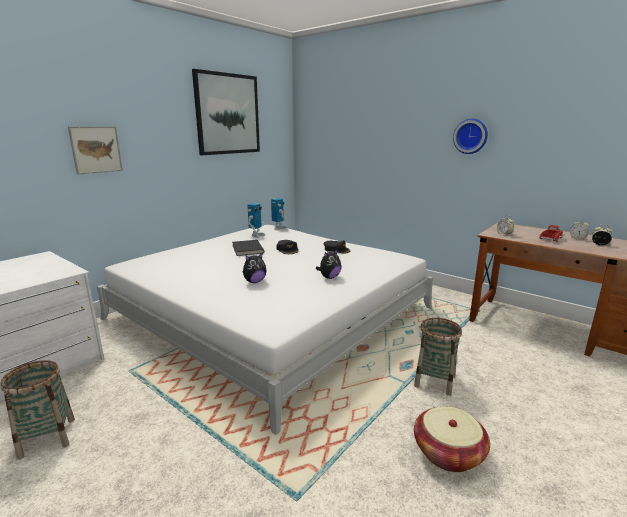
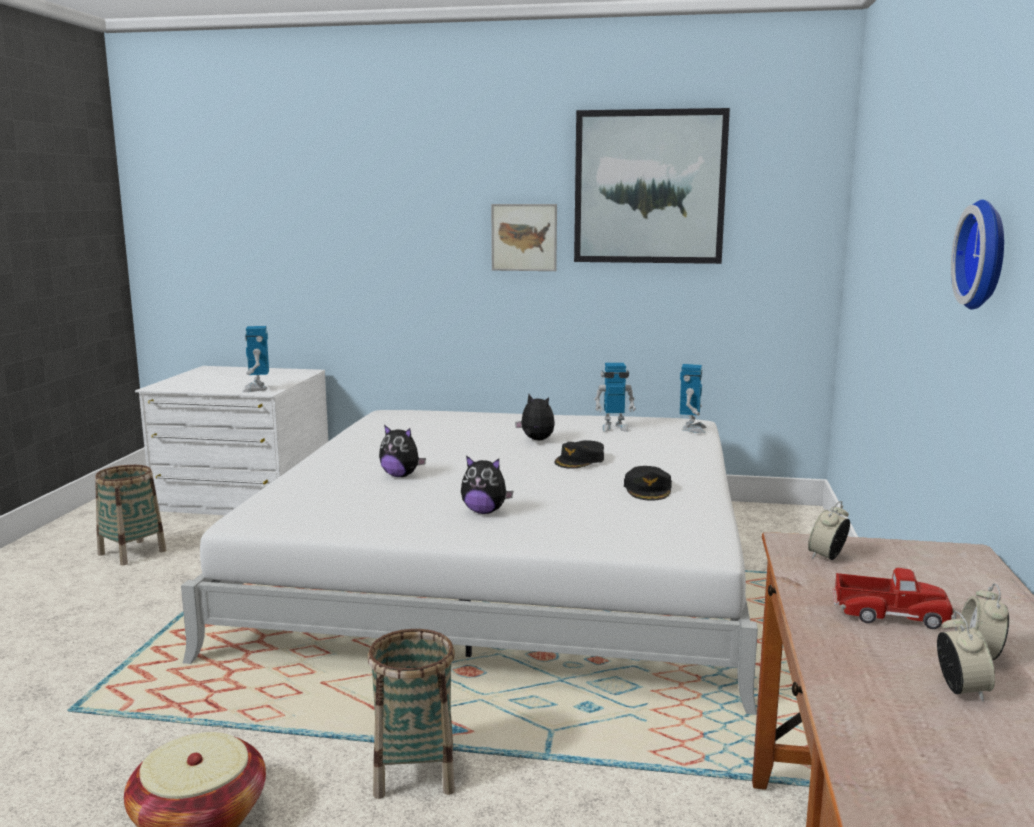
camera: 60 degrees right, 5 degrees down
(57, 273) = (257, 389): none -> toy robot
(96, 149) = (401, 242): picture -> picture (524, 237)
(247, 249) = (536, 440): black book -> plush toy

